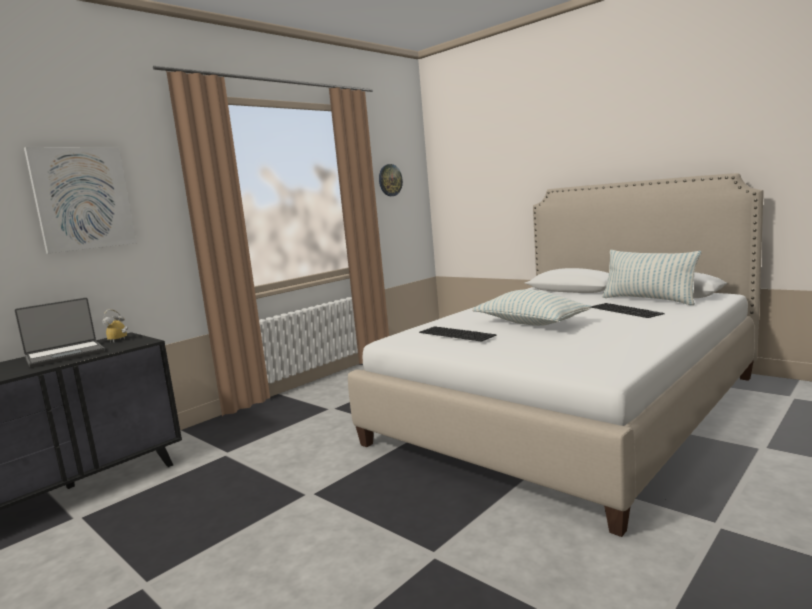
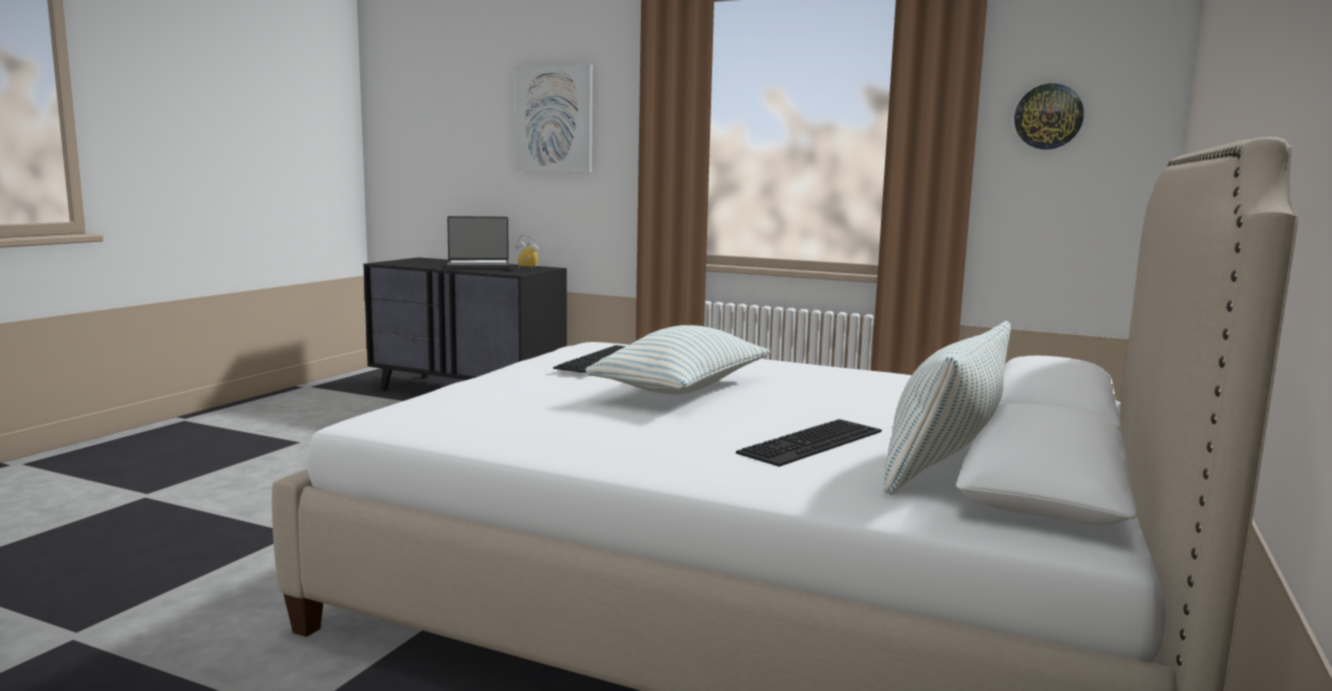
camera: 70 degrees right, 0 degrees up
(65, 355) = (479, 266): laptop -> laptop turned 45 degrees counterclockwise

